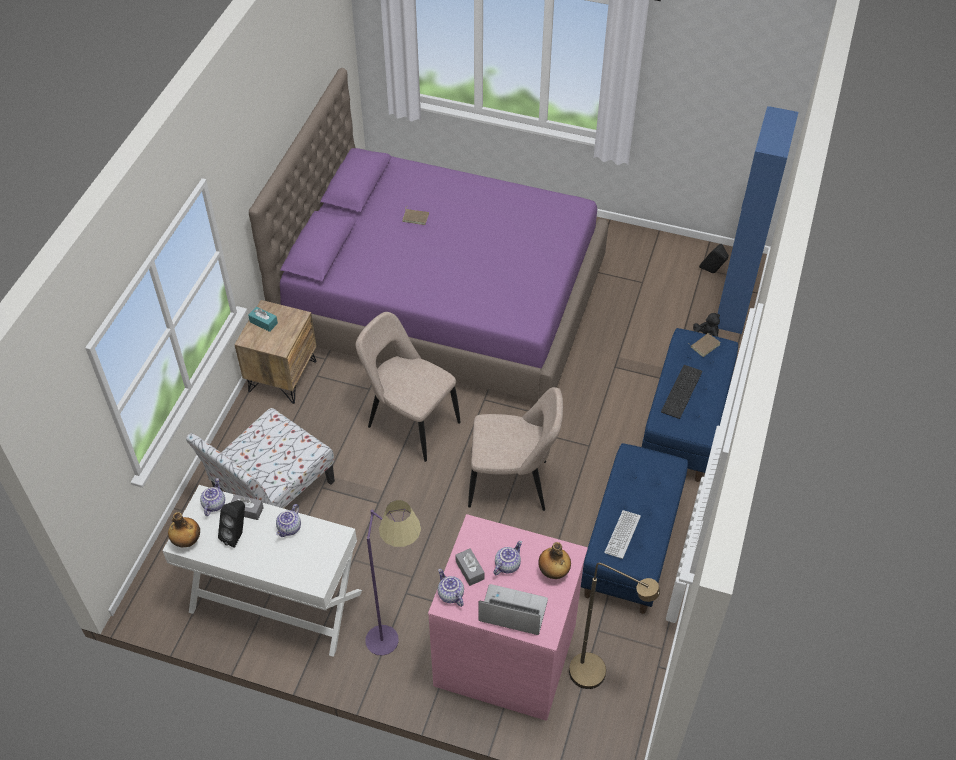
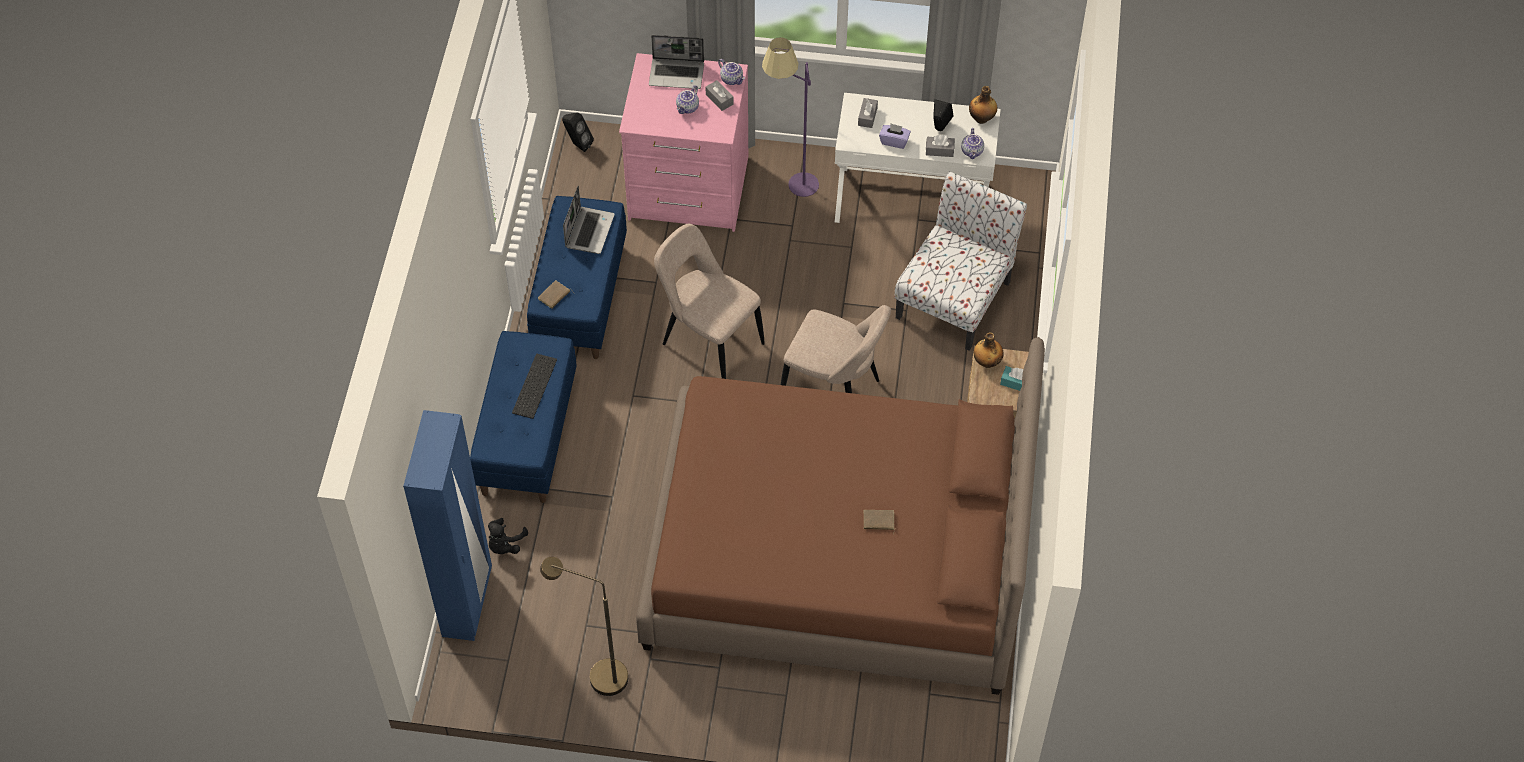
camera: 170 degrees right, 5 degrees up
(290, 528) = (894, 141): teapot -> purple tissue box
(308, 562) = (867, 116): none -> grey tissue box
(443, 301) = (837, 556): purple bed -> brown bed
(512, 484) = (709, 342): beige chair -> beige chair turned 45 degrees clockwise
(553, 572) = (646, 107): bottle -> bottle (987, 362)
(597, 675) = (603, 184): brown floor lamp -> brown floor lamp (598, 676)
(622, 535) = (589, 230): keyboard -> laptop
(704, 345) = (509, 447): brown book -> brown book (554, 296)
(712, 272) = (494, 656): black speaker -> black speaker (578, 144)

